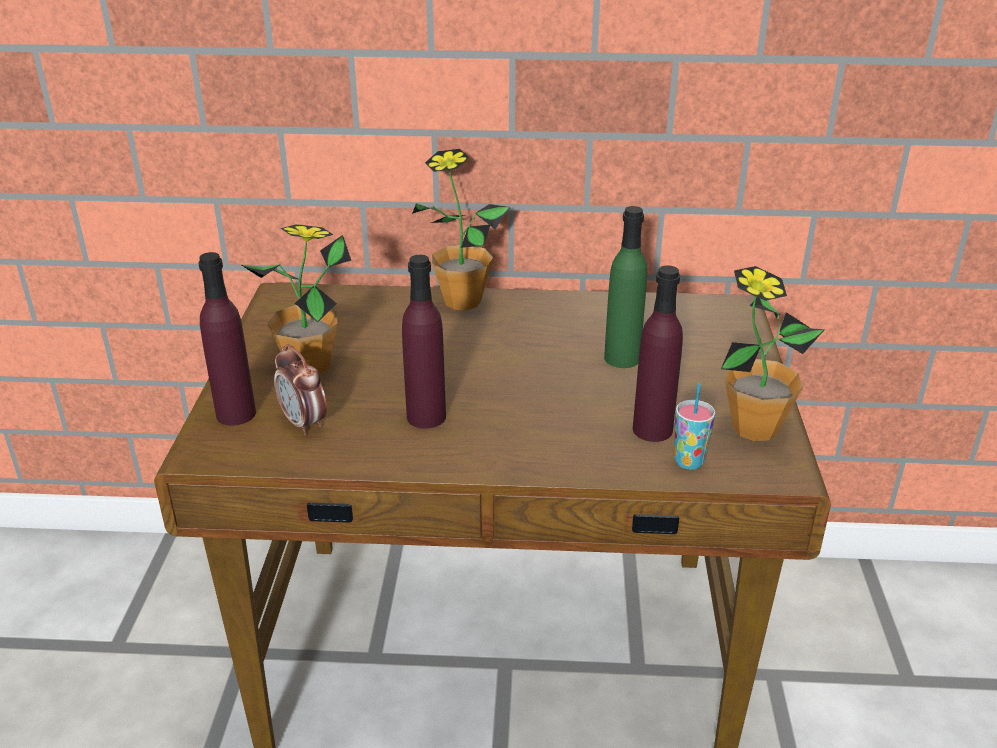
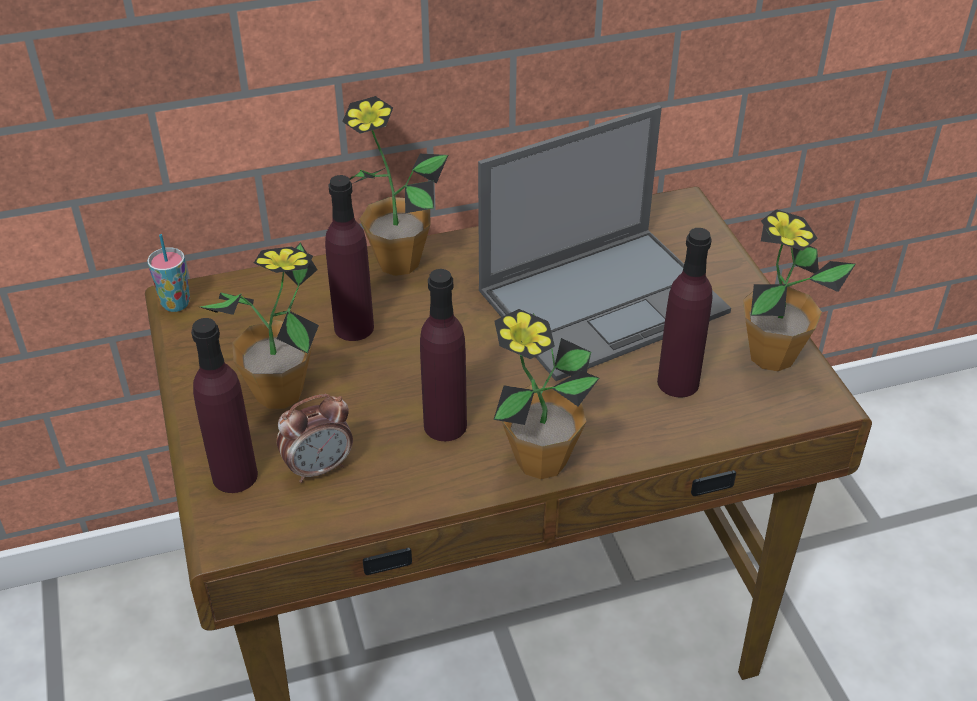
camera: 20 degrees left, 10 degrees up
(304, 423) = (319, 468): alarm clock -> alarm clock turned 60 degrees counterclockwise
(397, 336) = (354, 327): none -> purple bottle
(491, 459) = (541, 461): none -> potted plant
(622, 358) = (604, 300): green bottle -> laptop
(689, 462) = (730, 412): cup -> cup (176, 304)

